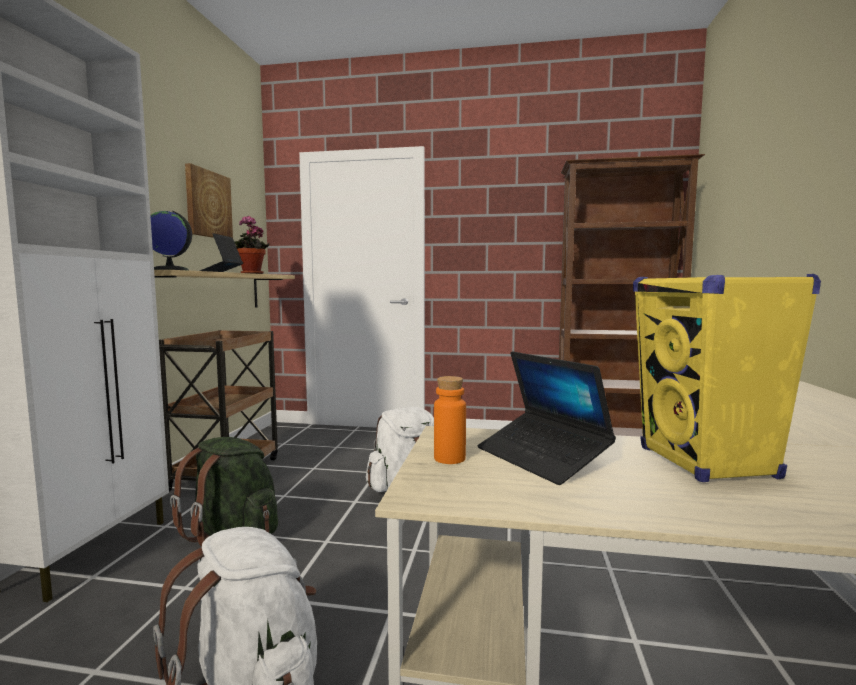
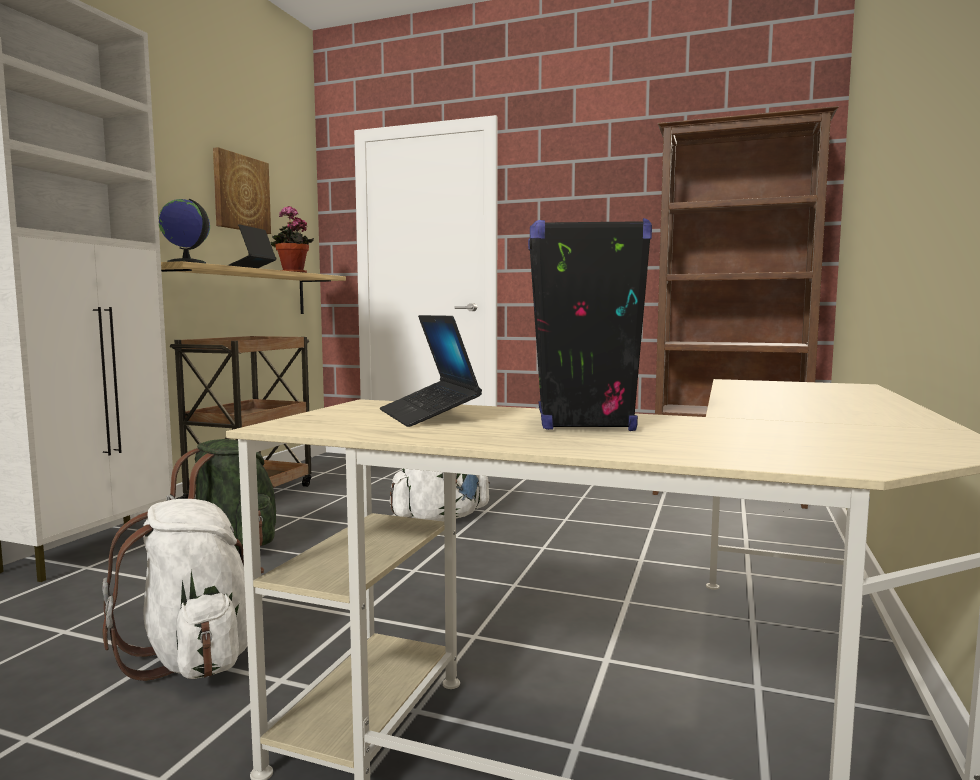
camera: 10 degrees right, 0 degrees up
(449, 458) = (340, 413): orange bottle -> none
(707, 463) = (584, 422): yellow speaker -> black speaker

